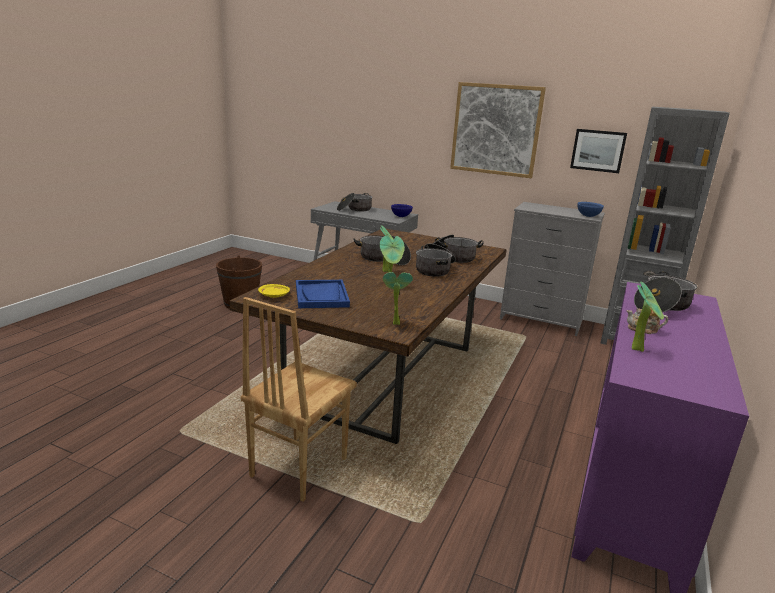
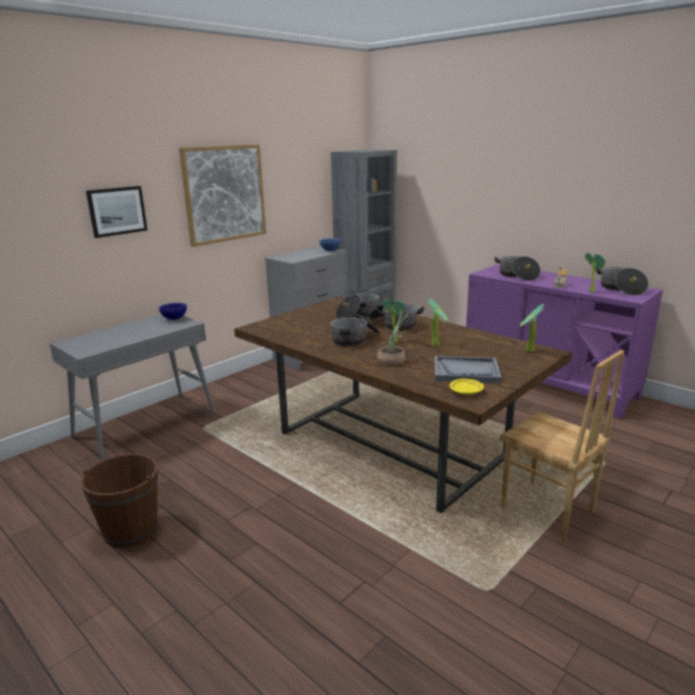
camera: 70 degrees left, 0 degrees up
(321, 296) = (466, 371): blue tray -> grey tray
(336, 272) = (394, 361): none -> potted plant
(354, 209) = (114, 336): cooking pot -> cooking pot (620, 289)
(598, 150) = (303, 195): picture -> picture (117, 211)

